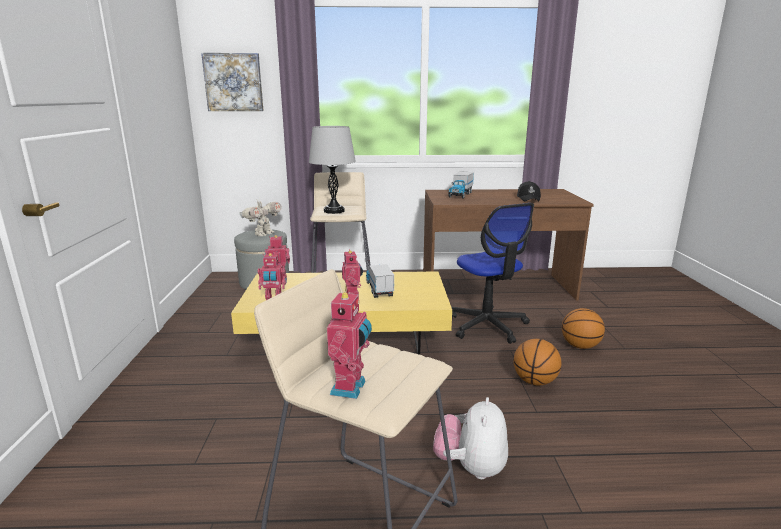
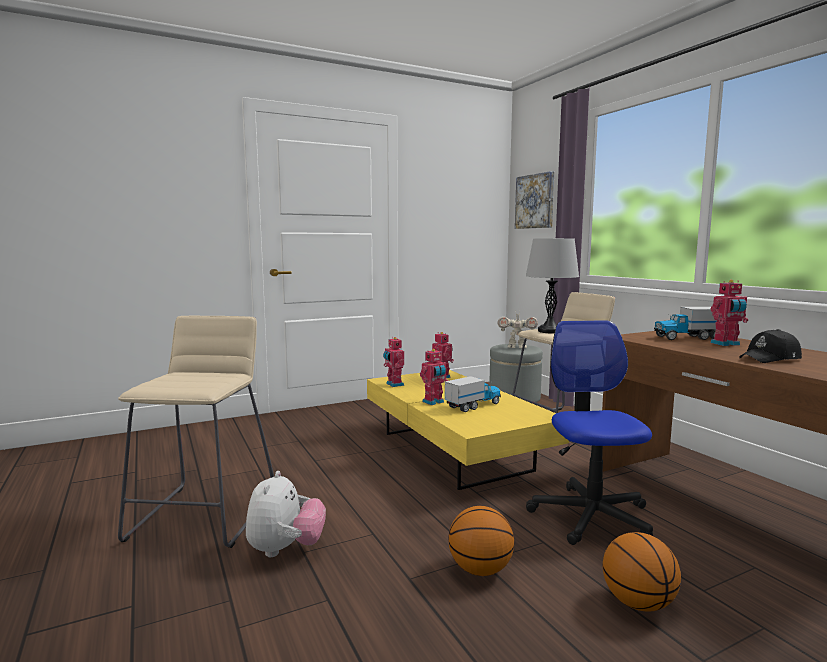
camera: 65 degrees right, 10 degrees down
(350, 388) = (165, 379): toy robot -> toy robot (726, 344)
(470, 467) = (285, 549): plush toy -> plush toy turned 105 degrees clockwise
(487, 325) = (591, 516): office chair -> office chair turned 135 degrees clockwise

